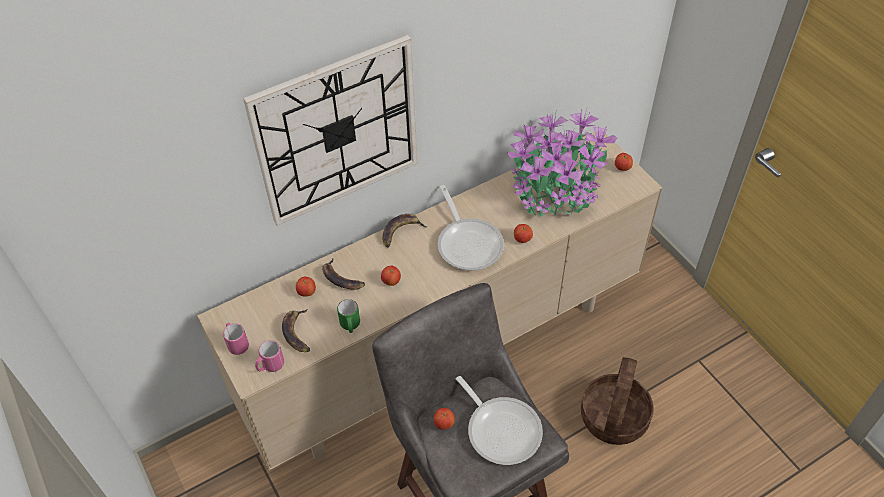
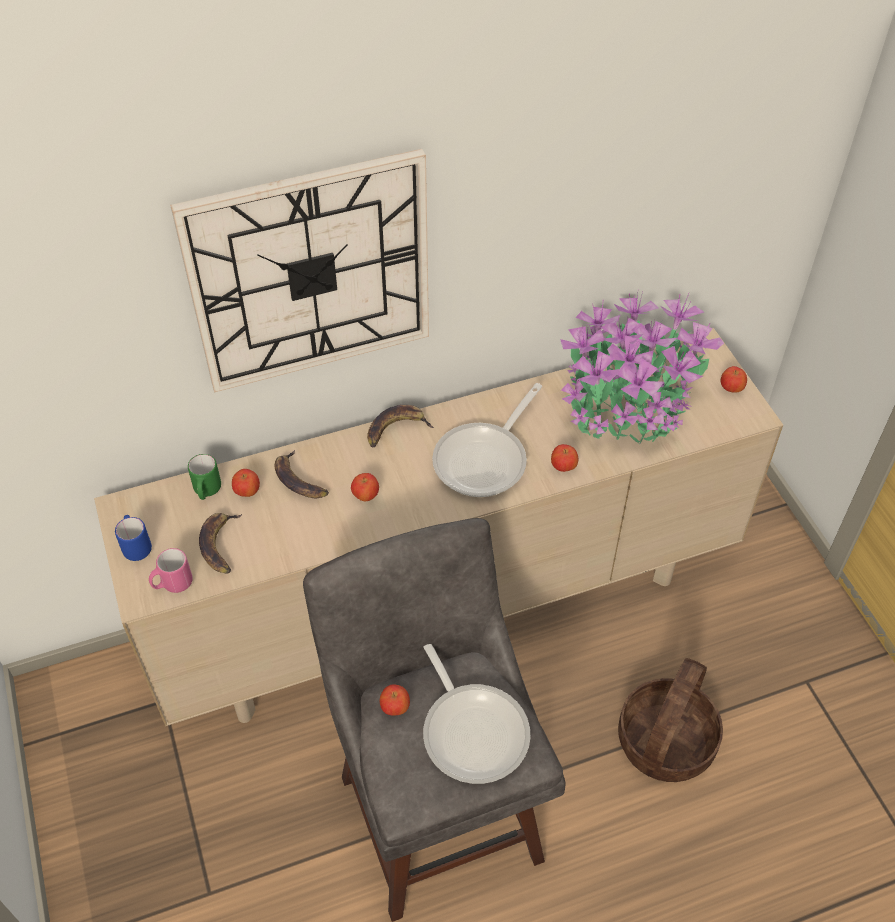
camera: 10 degrees right, 0 degrees up
(237, 344) = (136, 545): pink mug -> blue mug
(350, 326) = (294, 547): green mug -> green mug (206, 491)
(468, 243) = (486, 459): frying pan -> frying pan turned 45 degrees clockwise

